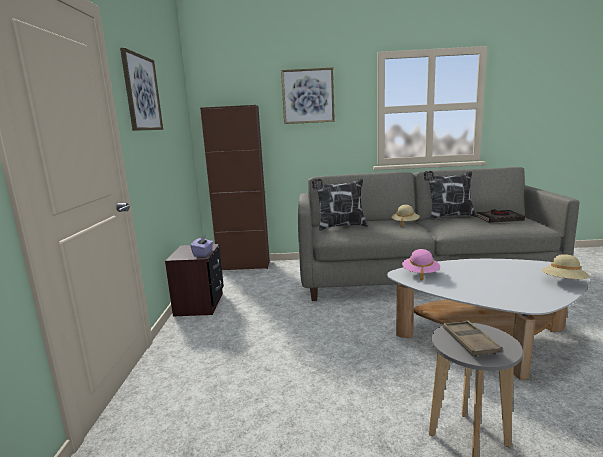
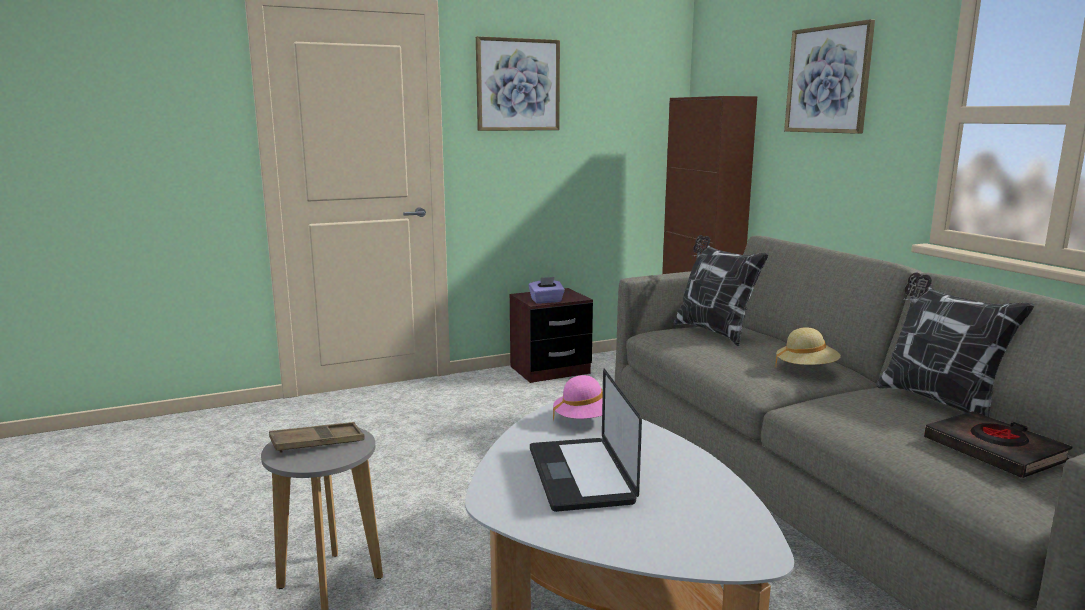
camera: 65 degrees right, 0 degrees up
(493, 283) = (580, 475): none -> laptop
(563, 282) = (642, 545): beige hat -> none

